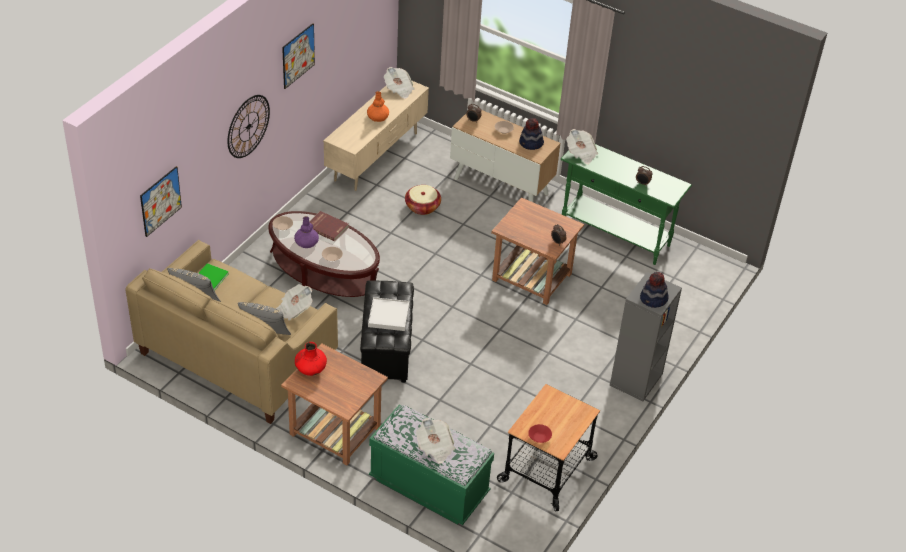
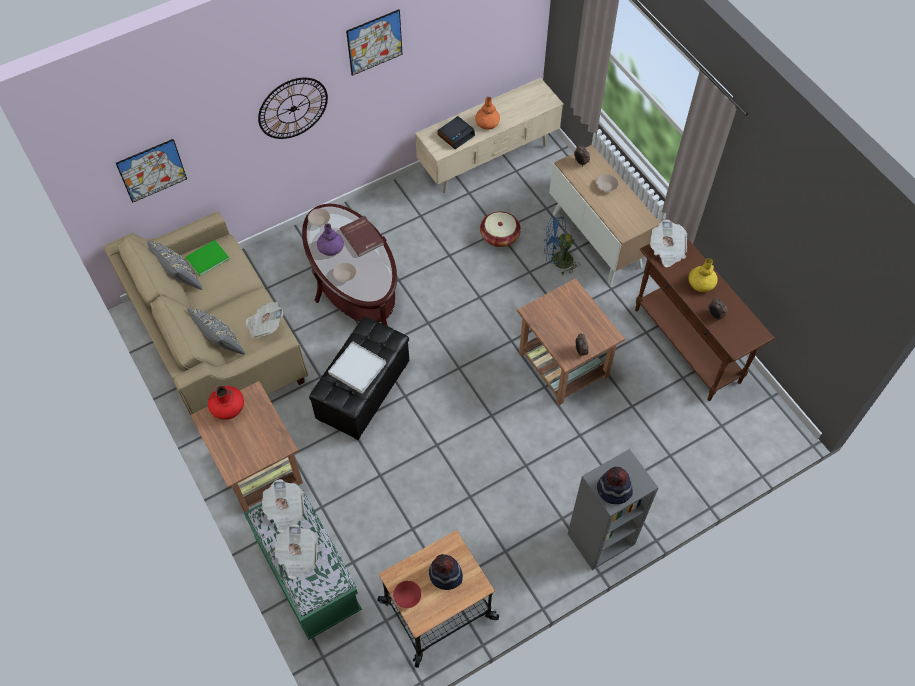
camera: 30 degrees right, 15 degrees up
(358, 132) = (456, 135): none -> alarm clock
(399, 89) = (530, 96): newspaper -> newspaper (285, 511)
(480, 210) = (557, 261): none -> blue fan
(531, 143) = (626, 213): hat -> hat (445, 575)
(615, 235) = (686, 346): green console table -> brown console table
(619, 166) = (701, 283): none -> yellow vase

